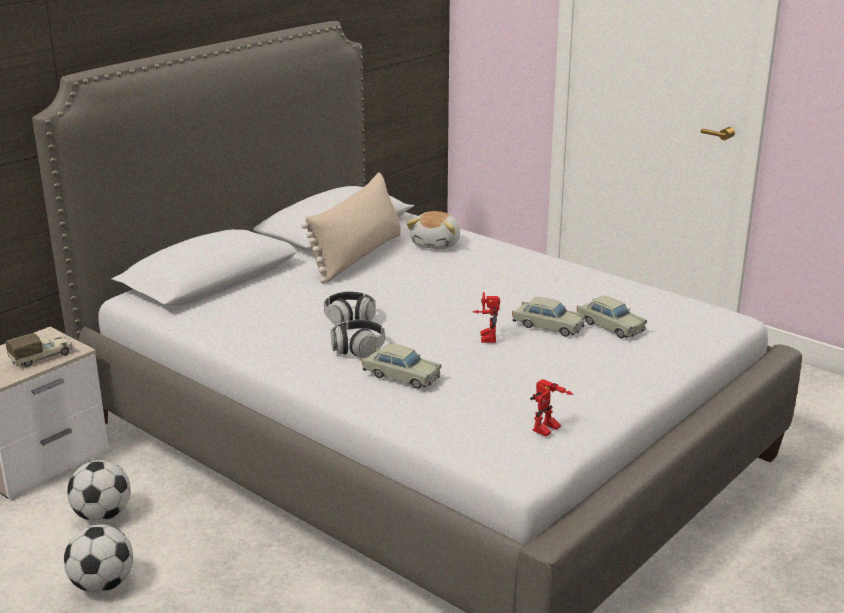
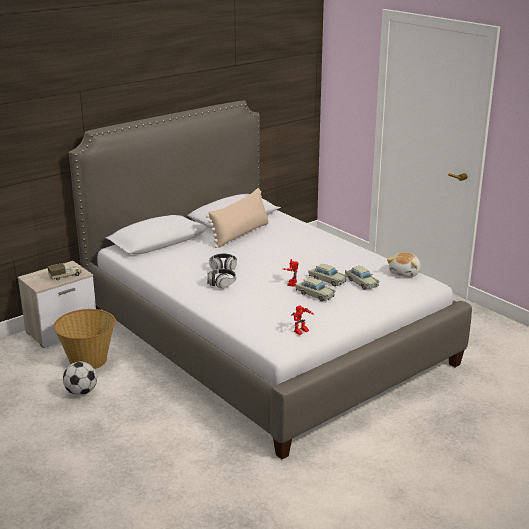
camera: 10 degrees right, 0 degrees up
(103, 515) = (88, 360): football -> basket
(401, 376) = (238, 299): beige toy car -> beige toy car (315, 294)
(436, 244) = (286, 230): plush toy -> plush toy (405, 273)

